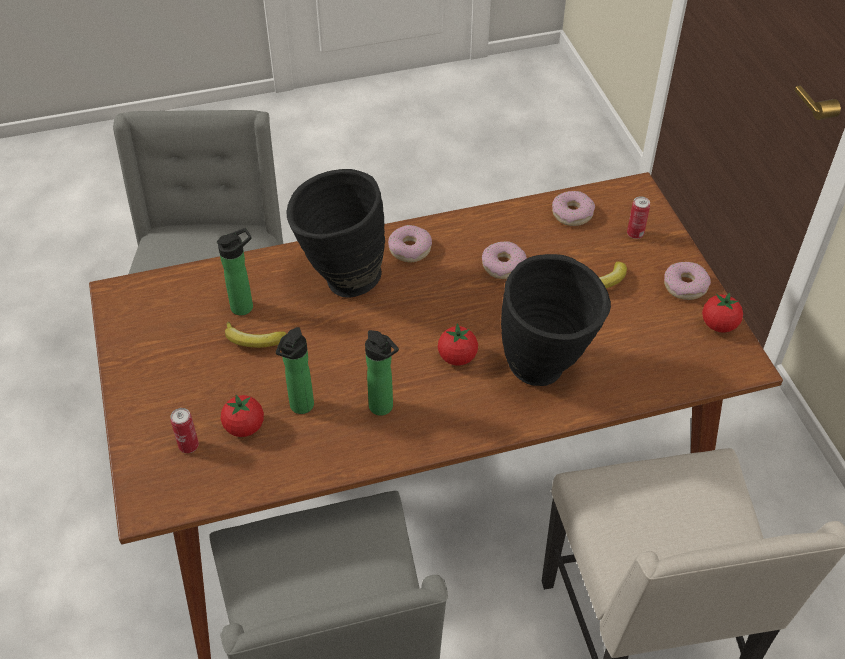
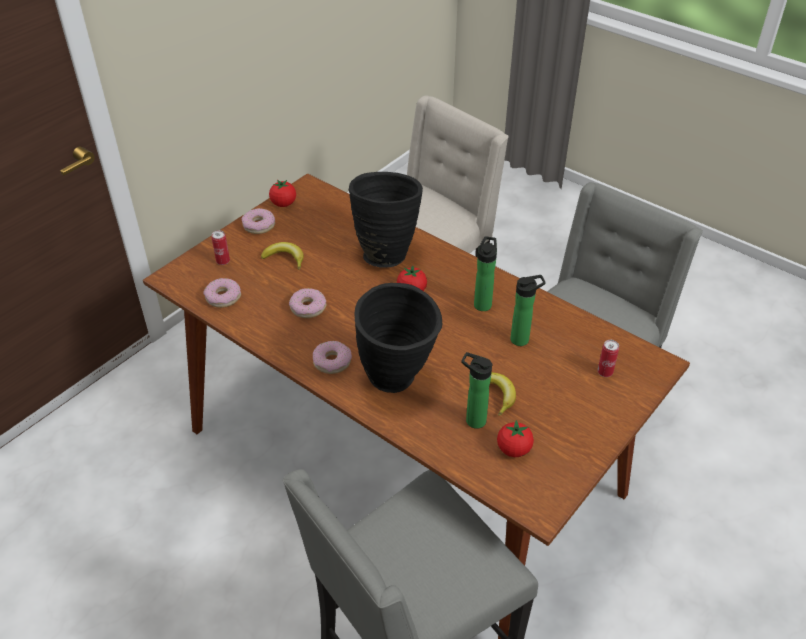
camera: 125 degrees left, 5 degrees down
(244, 427) = (563, 355): tomato -> tomato (513, 449)

